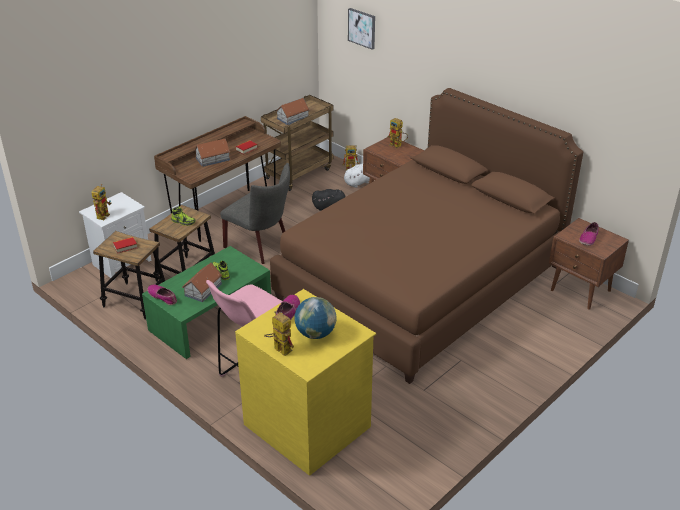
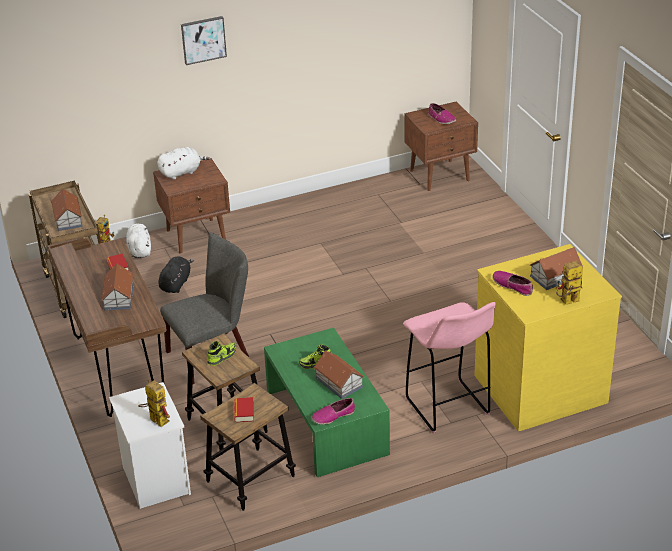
camera: 65 degrees left, 0 degrees up
(315, 333) = (554, 276): globe -> toy house
(362, 28) = (80, 66): picture -> picture (203, 39)
(398, 146) = (182, 172): toy robot -> white plush toy
(420, 282) = (363, 260): brown bed -> none

